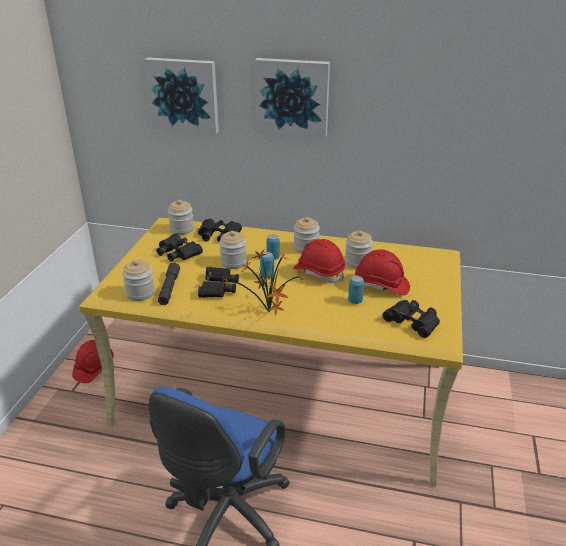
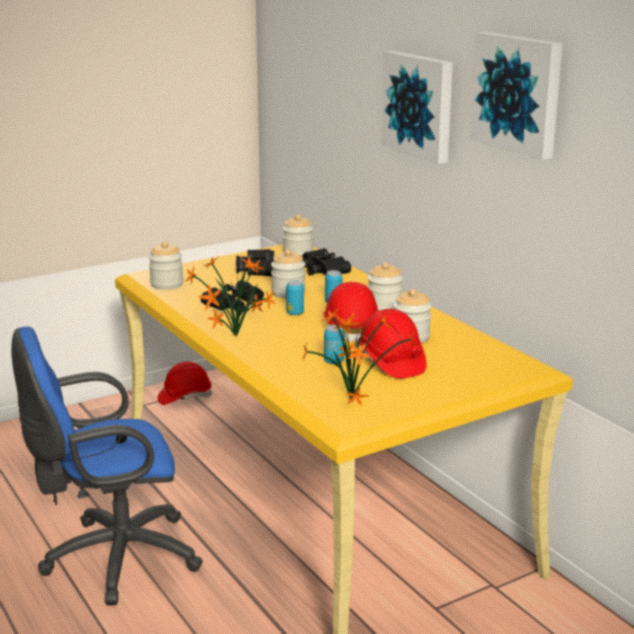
camera: 45 degrees right, 10 degrees down
(169, 288) = (195, 290): grey flashlight -> none
(183, 95) = (336, 90): picture -> picture (518, 93)
(412, 322) = (352, 399): black binoculars -> potted plant

